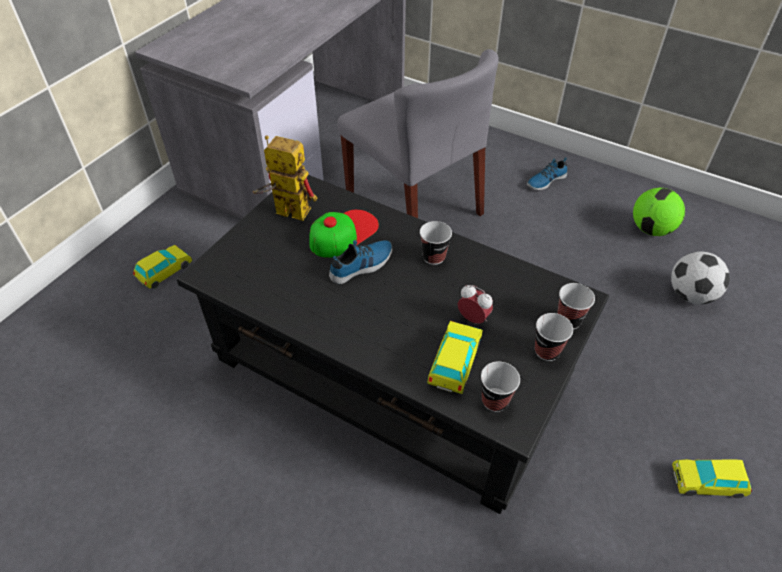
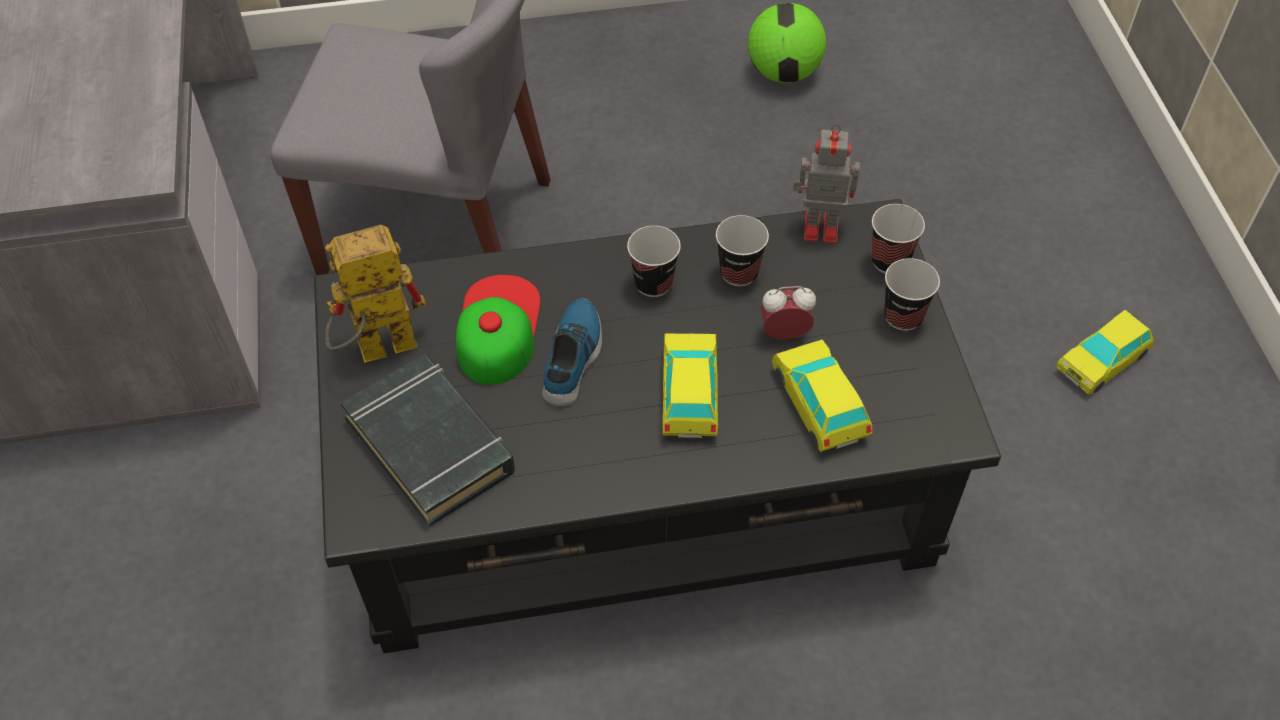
camera: 40 degrees left, 5 degrees up
(164, 271) = (137, 589): toy car -> toy car (689, 394)
(263, 262) = (430, 445): none -> black book
(495, 400) = (907, 417): cup -> cup (739, 273)
(545, 180) = (588, 76): shoe -> none
(546, 281) = (818, 227): none -> toy robot
(690, 295) = (902, 138): football -> none

